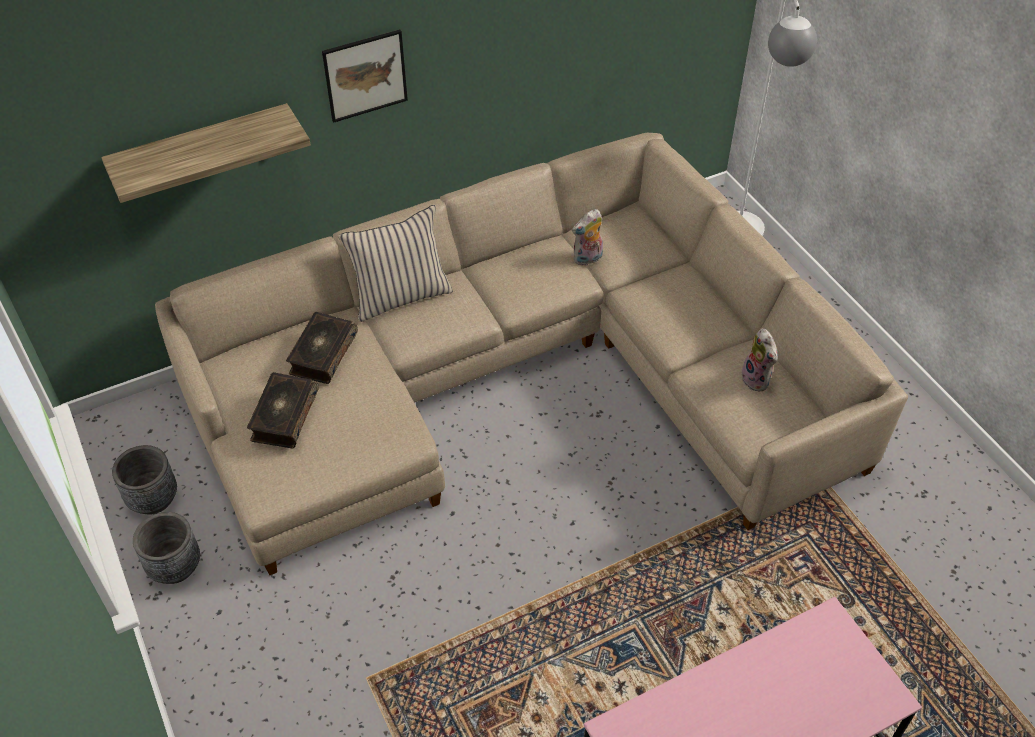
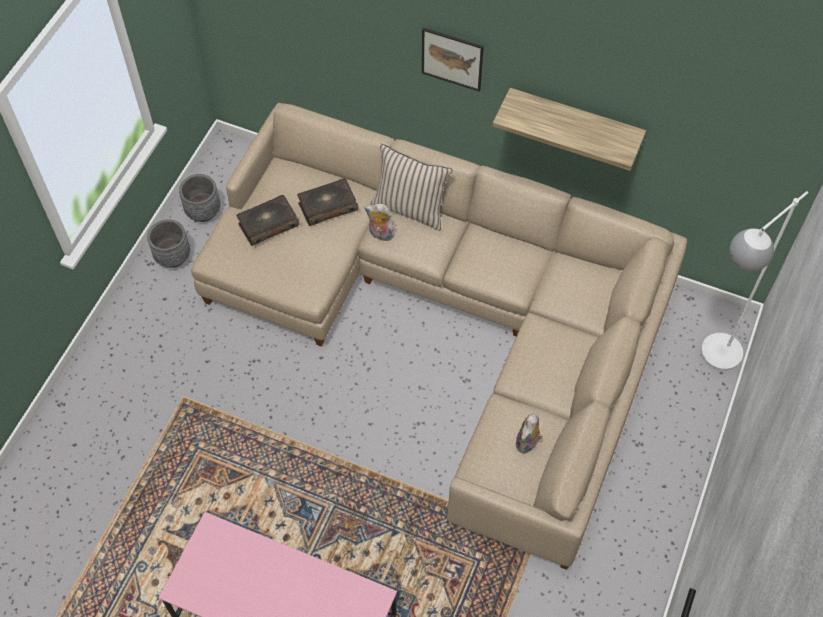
camera: 50 degrees right, 10 degrees up
(202, 152) = (330, 38): shelf -> shelf (574, 122)
(587, 259) = (542, 281): plush toy -> plush toy (380, 234)

